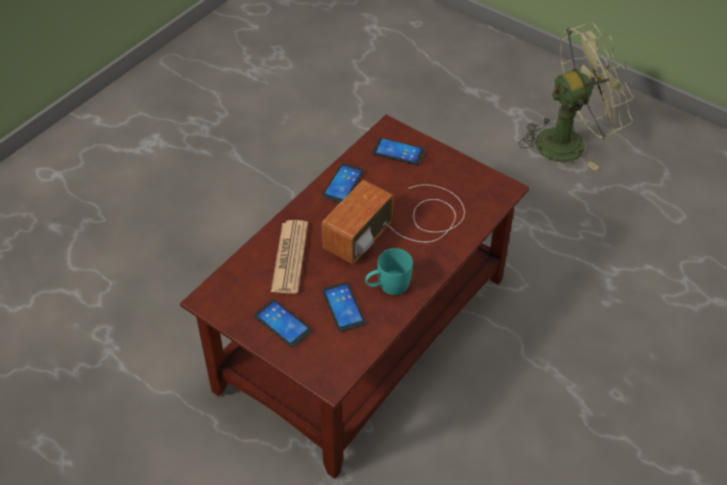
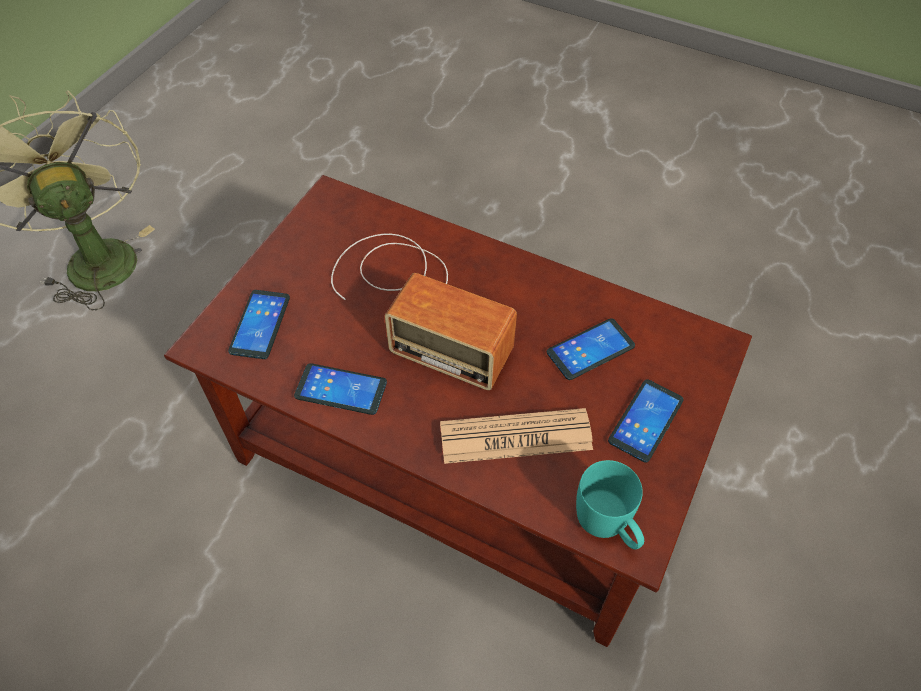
camera: 100 degrees left, 5 degrees up
(387, 286) = (537, 303): turquoise mug -> turquoise mug (608, 524)

